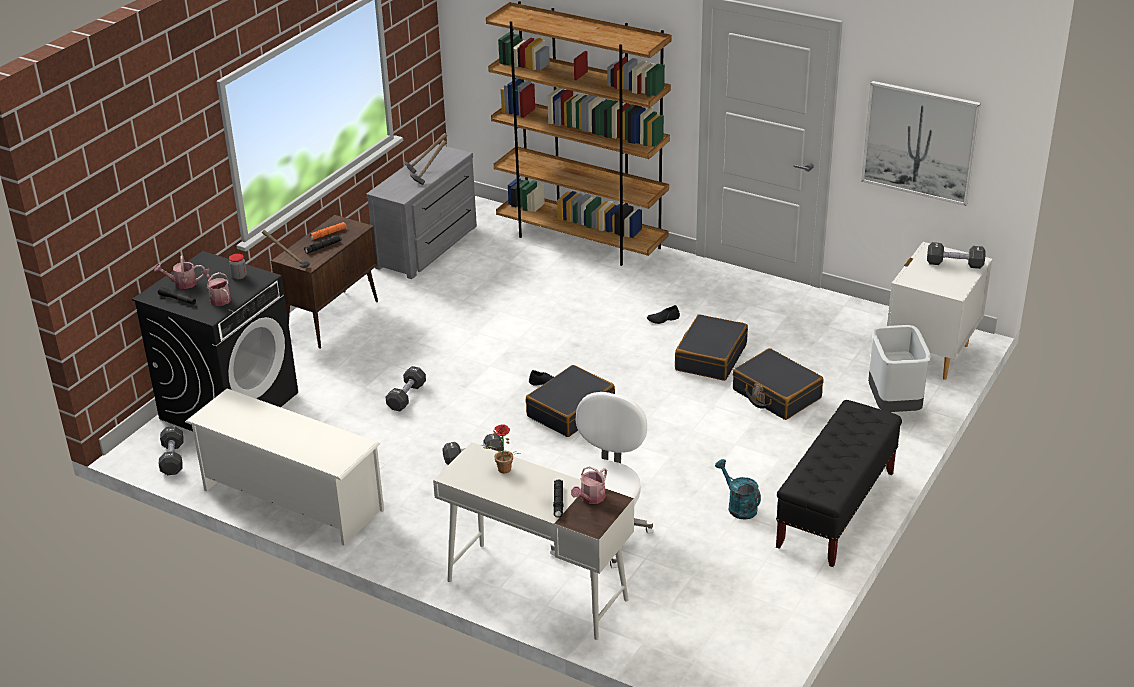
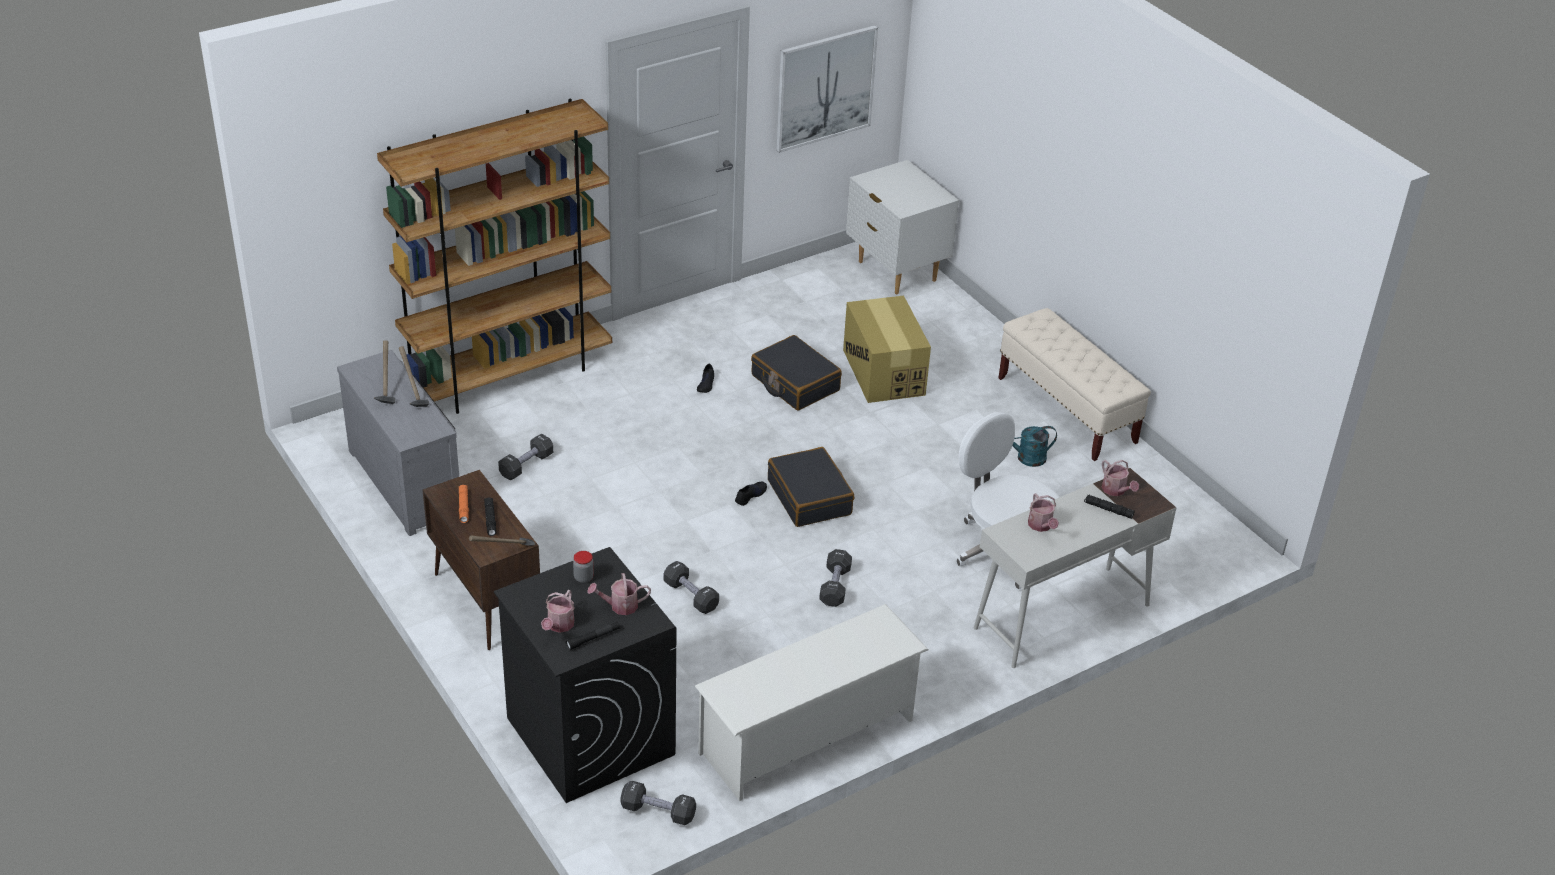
camera: 65 degrees left, 5 degrees up
(502, 471) = (1041, 526): potted plant -> watering can
(776, 394) = (883, 372): black suitcase -> cardboard box
(836, 510) = (1067, 411): black bench -> beige bench
(894, 405) = (950, 321): grey trash can -> none
(954, 264) = (900, 179): black dumbbell -> black dumbbell (526, 465)

